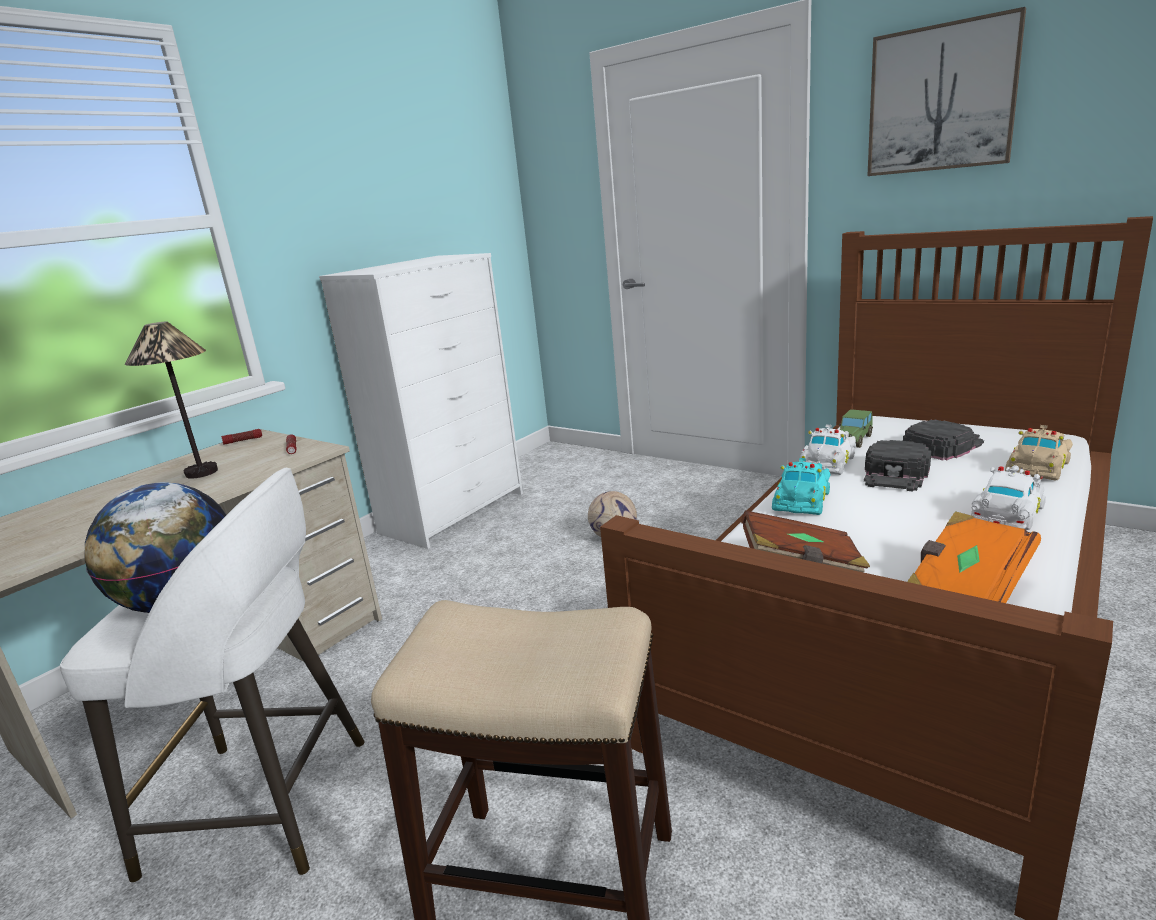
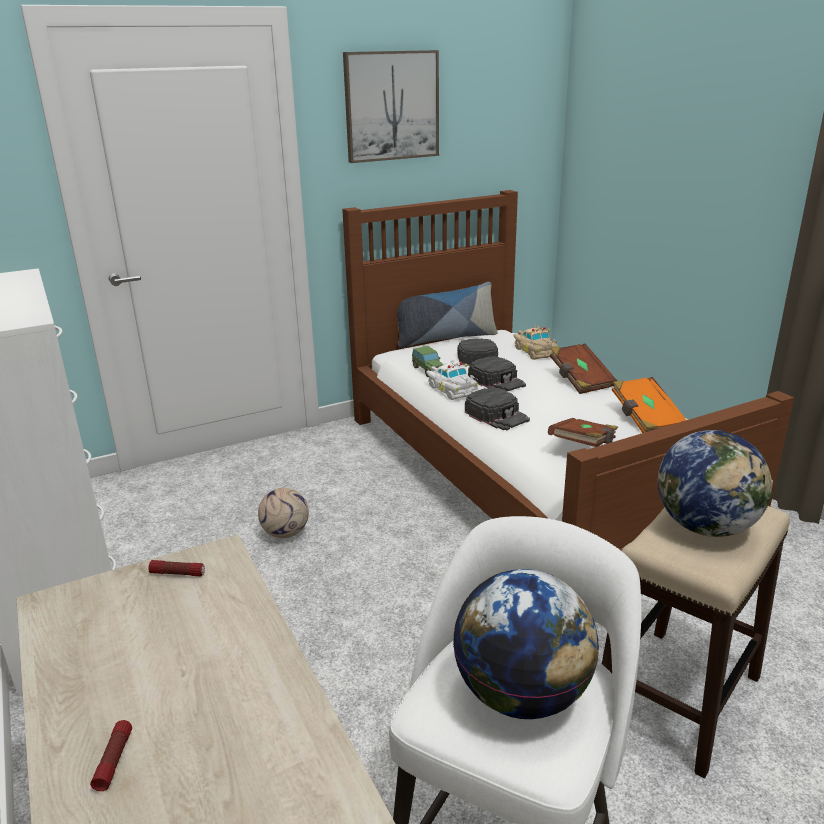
camera: 65 degrees left, 5 degrees up
(202, 472) = (159, 656): table lamp -> none
(243, 441) = (54, 615): flashlight -> flashlight (114, 760)
(523, 642) = (706, 527): none -> globe
(803, 500) = (497, 415): turquoise toy car -> black cap
(966, 422) = (445, 338): none -> pillow
(1005, 515) = (580, 380): white toy car -> brown book

